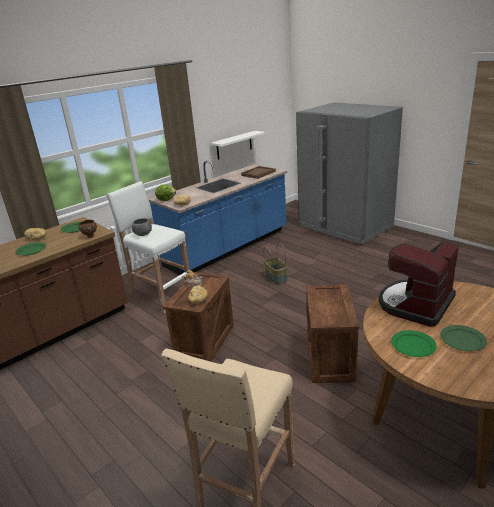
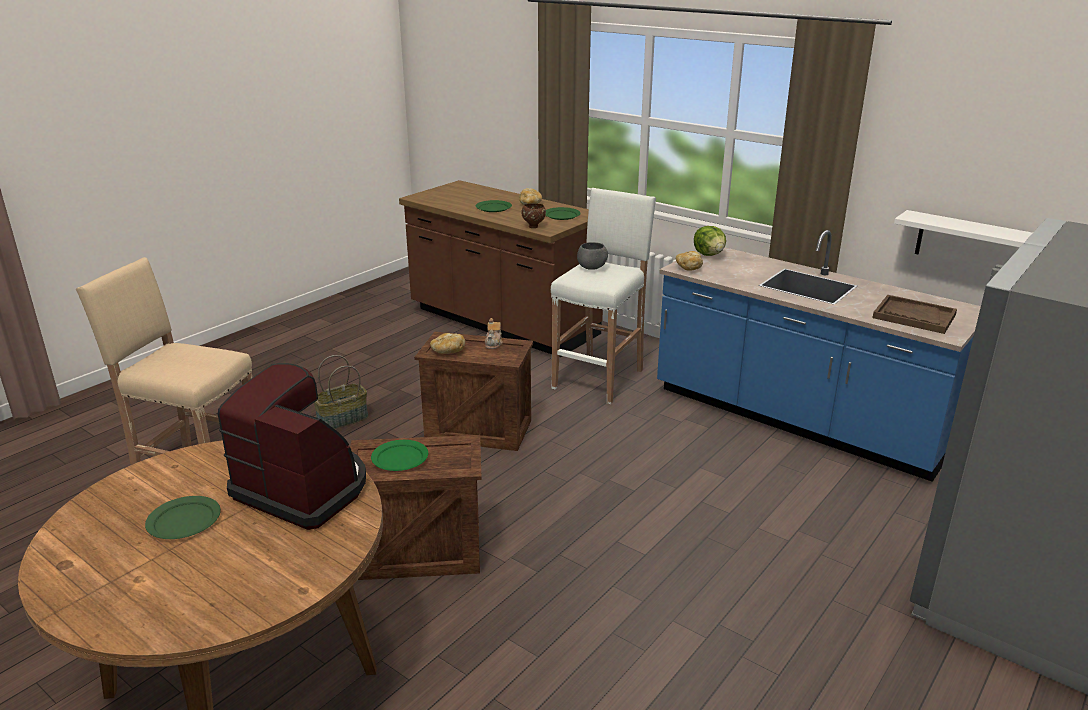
camera: 80 degrees right, 0 degrees up
(276, 277) = (689, 485): basket -> basket (342, 420)
(413, 345) = (196, 474): green plate -> green plate (400, 458)

